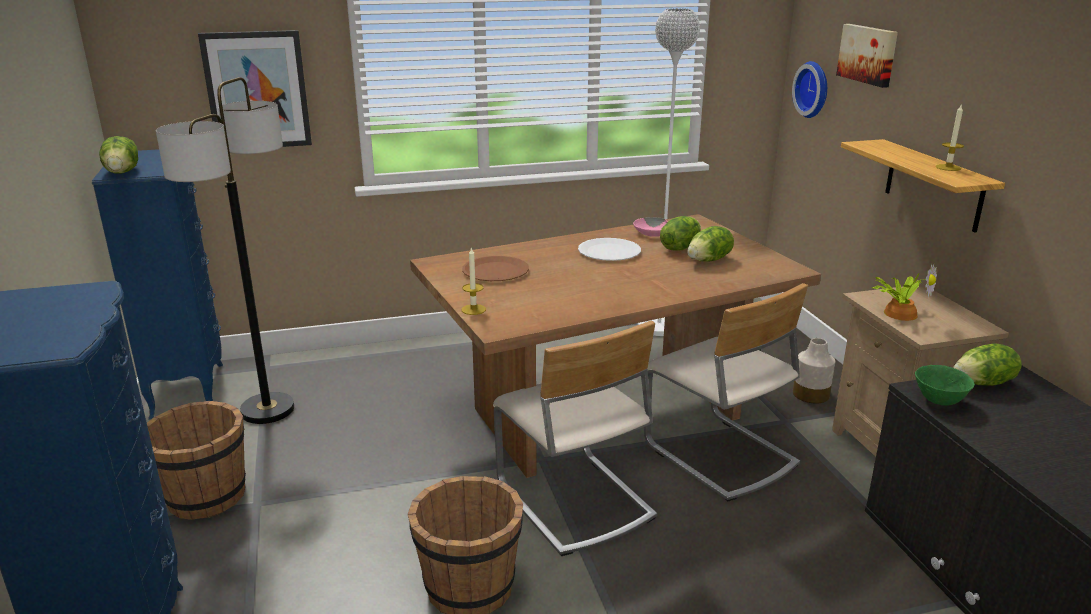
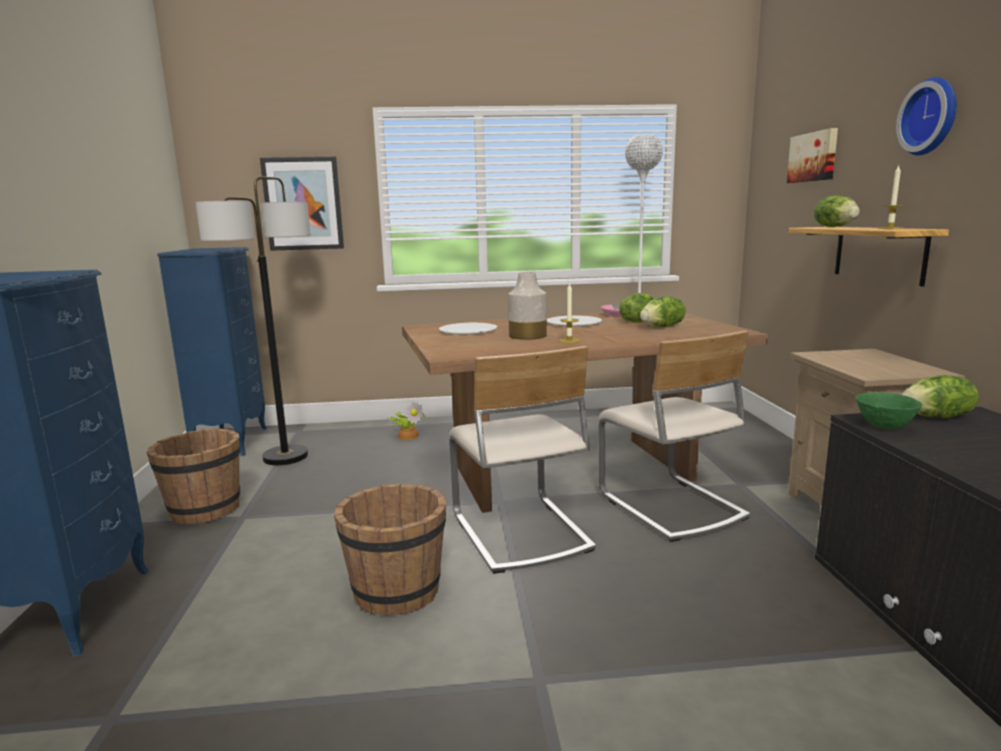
camera: 10 degrees right, 10 degrees down
(123, 172) = (185, 251): lettuce -> lettuce (835, 227)
(473, 309) = (434, 347): candle -> candle (569, 341)
(495, 271) = (468, 330): brown plate -> white plate
(811, 393) = (770, 466): beige vase -> beige vase (528, 335)
(814, 89) = (770, 204): wall clock -> wall clock (932, 117)
(899, 313) = (845, 363): potted plant -> potted plant (408, 435)

